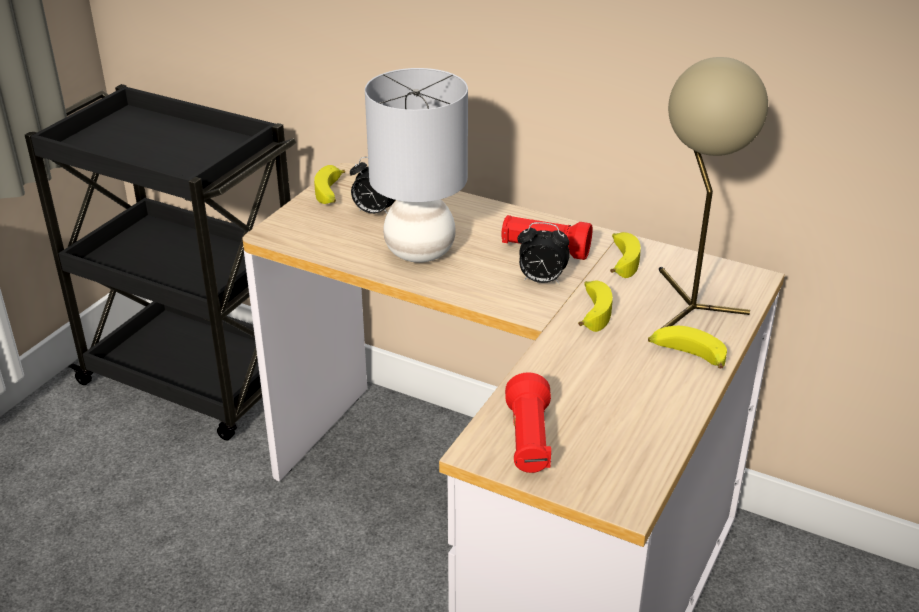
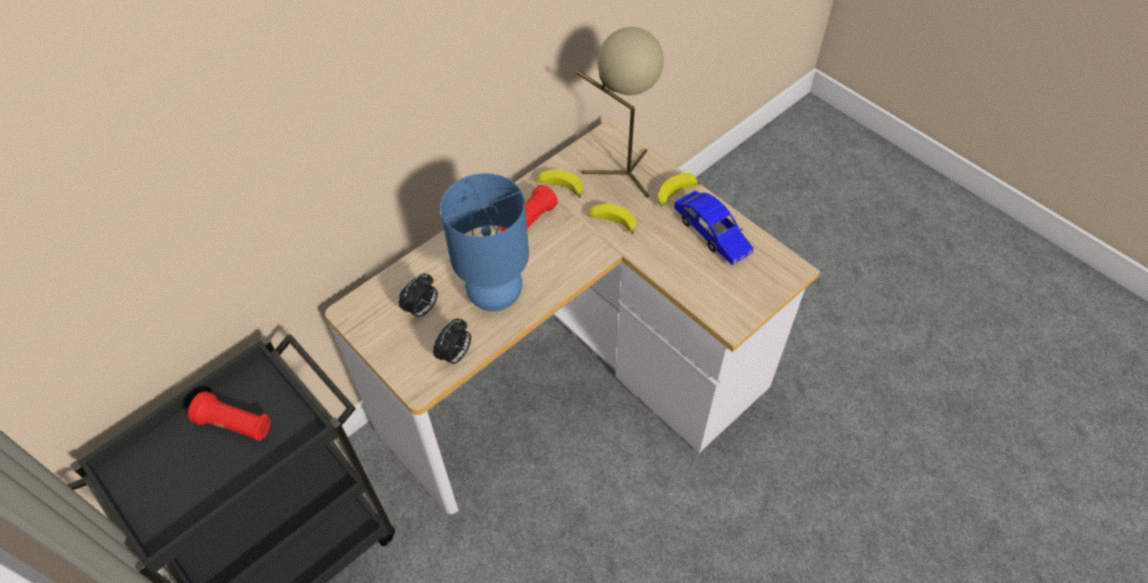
camera: 70 degrees left, 20 degrees up
(331, 193) = (375, 332): banana -> none
(421, 252) = (495, 294): grey table lamp -> blue table lamp
(528, 441) = (730, 297): red flashlight -> red flashlight (236, 425)
(541, 281) = (565, 237): alarm clock -> alarm clock (455, 355)
(638, 402) = (711, 234): none -> blue toy car

